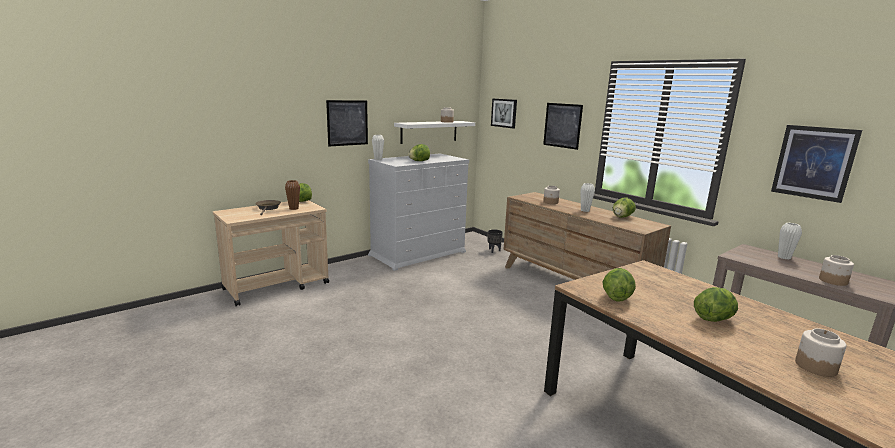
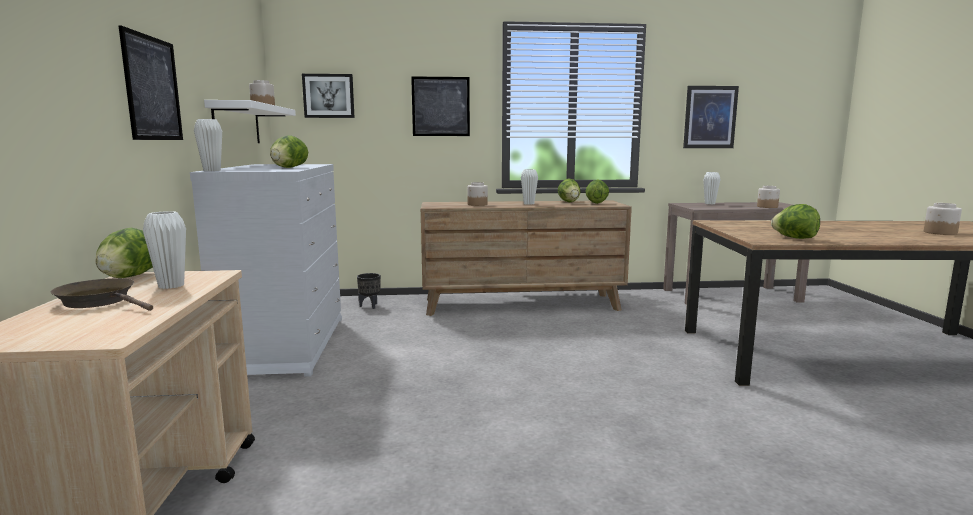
camera: 55 degrees left, 5 degrees down
(294, 208) = (171, 286): brown vase -> white vase
(714, 319) = (849, 231): lettuce -> lettuce (596, 203)

